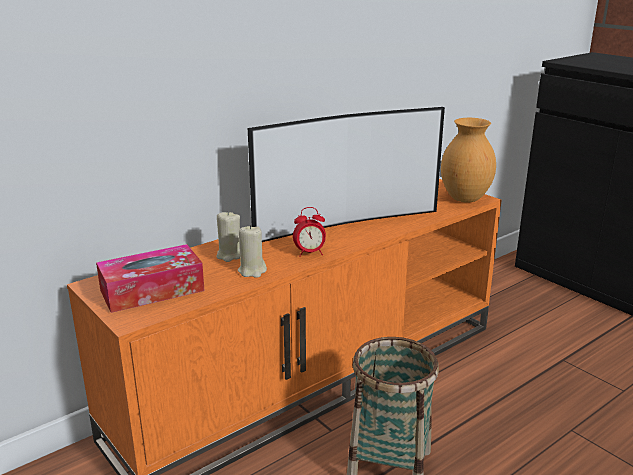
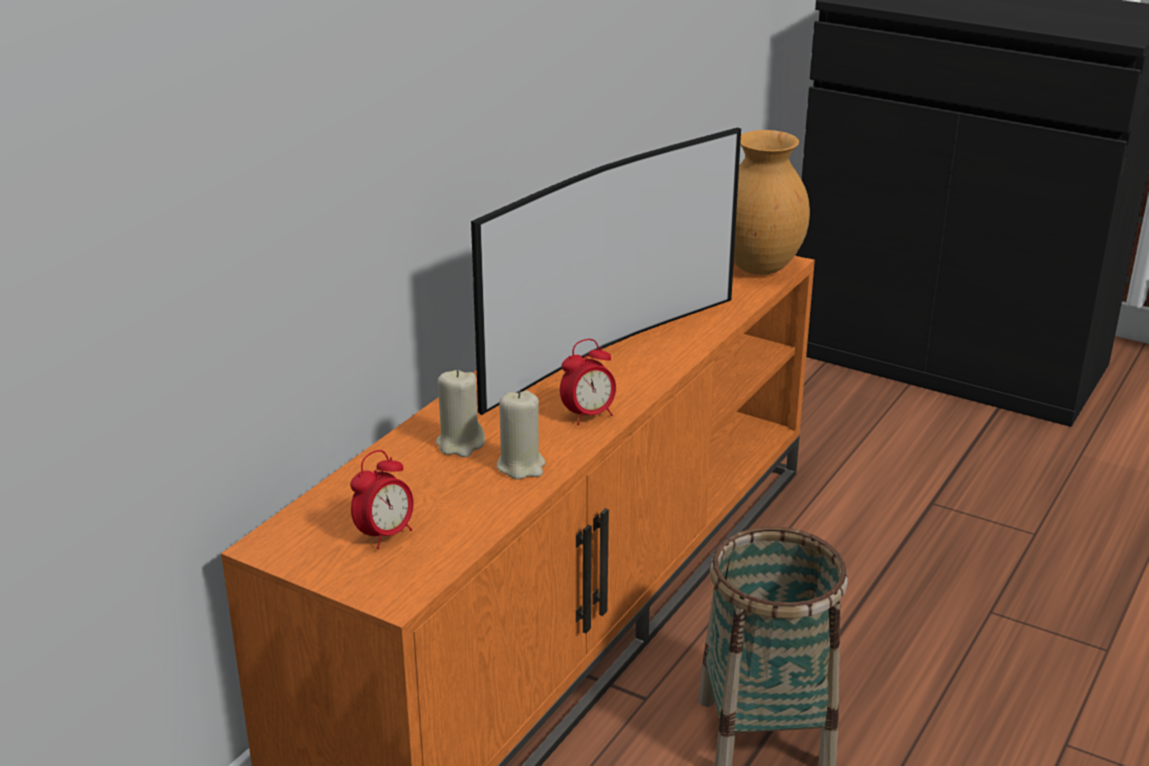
camera: 20 degrees left, 5 degrees up
(152, 290) = (385, 535): tissue box -> alarm clock

